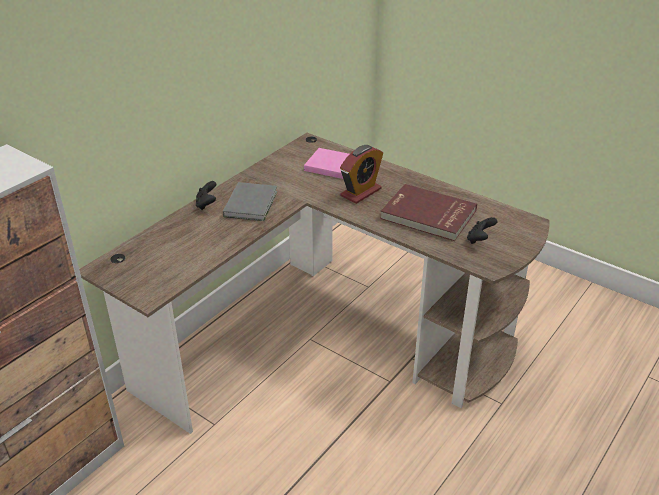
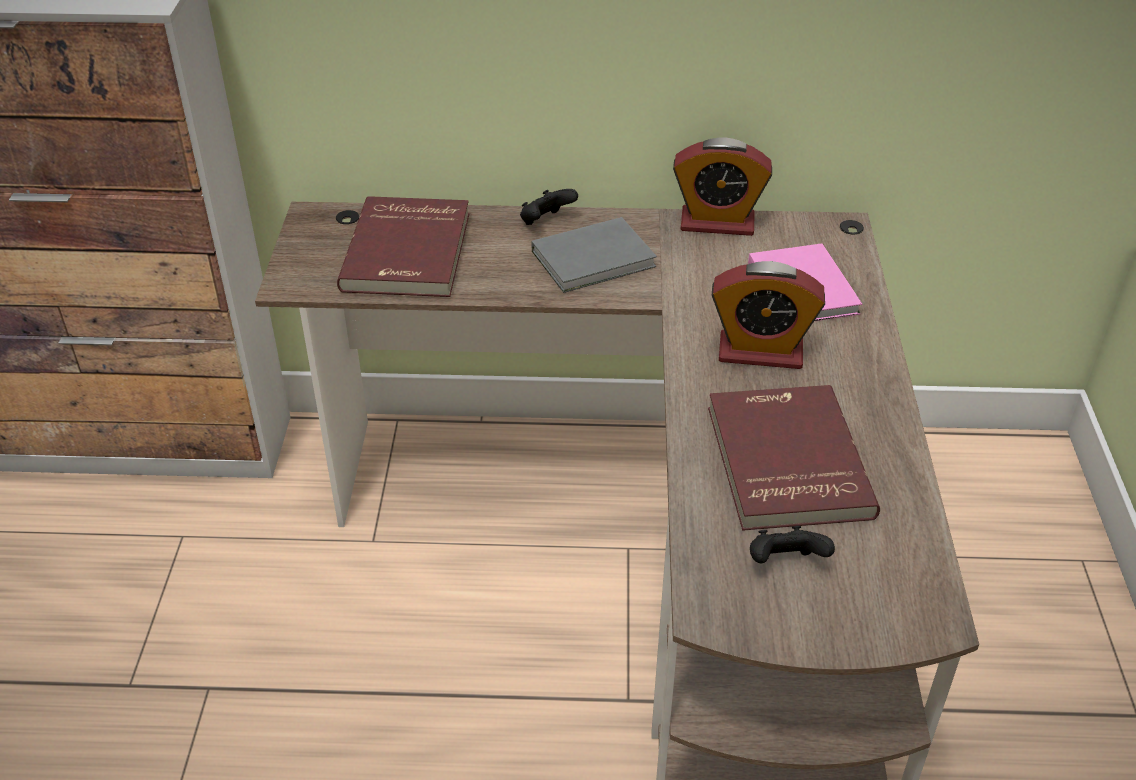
camera: 55 degrees right, 5 degrees up
(176, 249) = (410, 252): none -> red book
(267, 165) = (717, 223): none -> alarm clock

